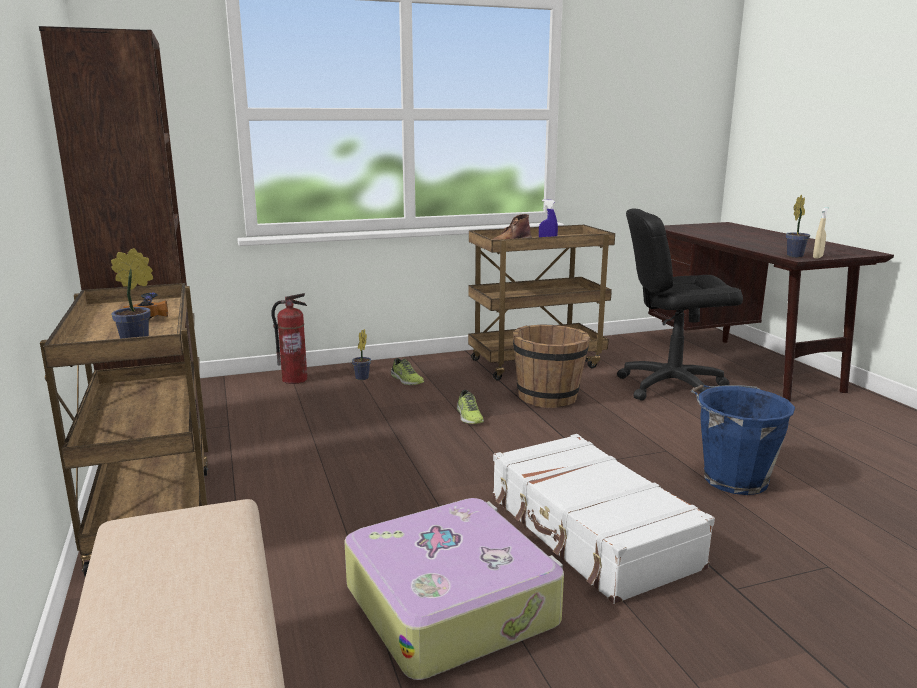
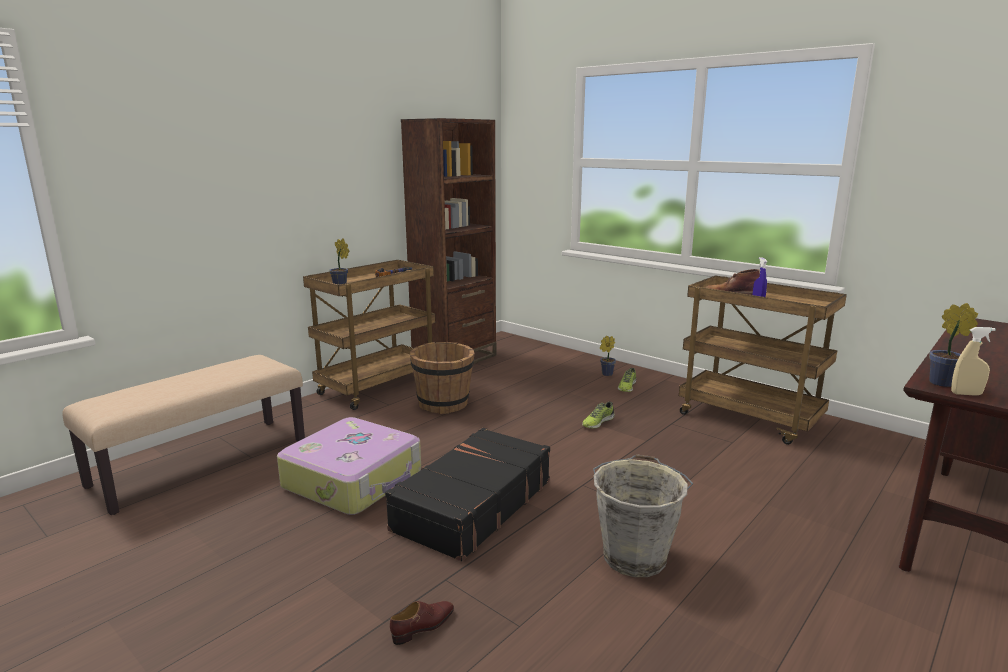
camera: 60 degrees right, 0 degrees up
(295, 379) = (573, 359): fire extinguisher -> none
(548, 397) = (682, 440): brown bucket -> brown bucket (443, 404)
(590, 532) = (472, 505): white suitcase -> black suitcase
(671, 387) = (812, 491): black office chair -> none
(732, 479) = (635, 555): blue bucket -> grey bucket
(820, 624) = (424, 626): none -> brown shoe

